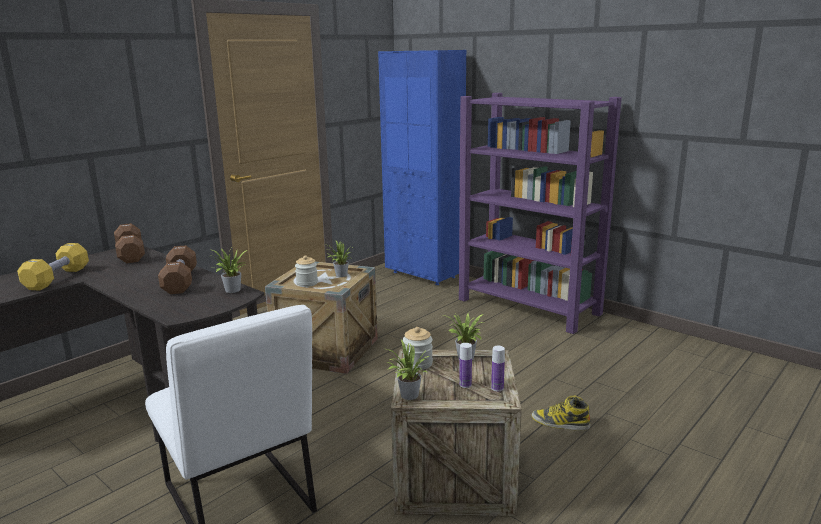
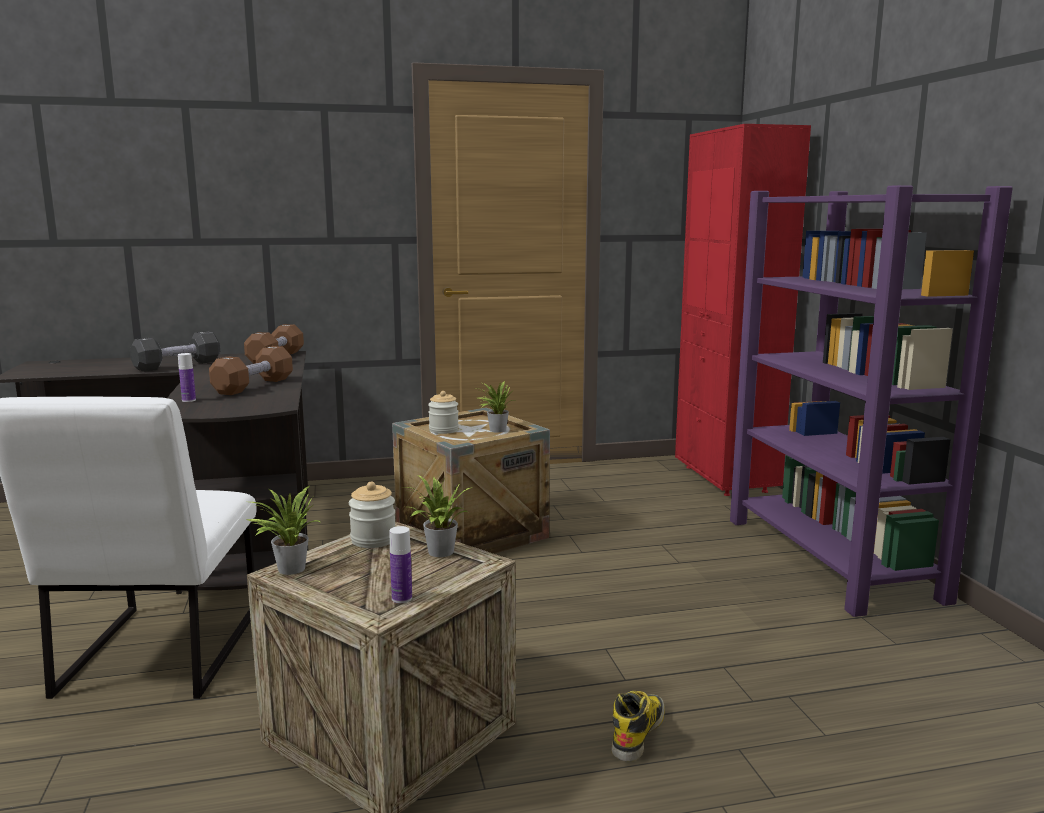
camera: 35 degrees right, 5 degrees down
(57, 278) = (177, 365): yellow dumbbell -> black dumbbell
(231, 291) = (272, 402): potted plant -> none
(424, 275) = (724, 479): blue cabinet -> red cabinet
(465, 384) = (374, 580): bottle -> bottle (189, 400)
(560, 423) = (638, 732): boot -> boot turned 60 degrees clockwise

